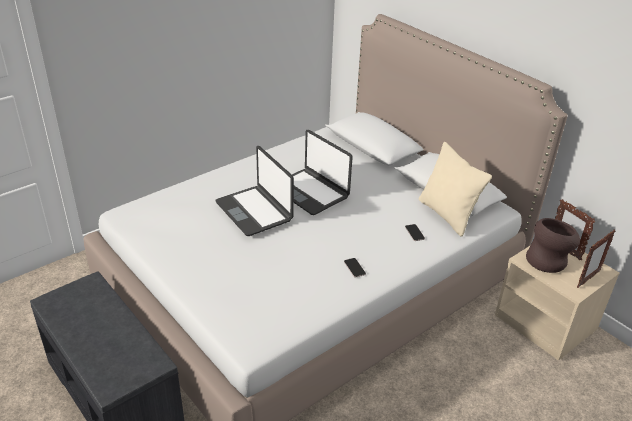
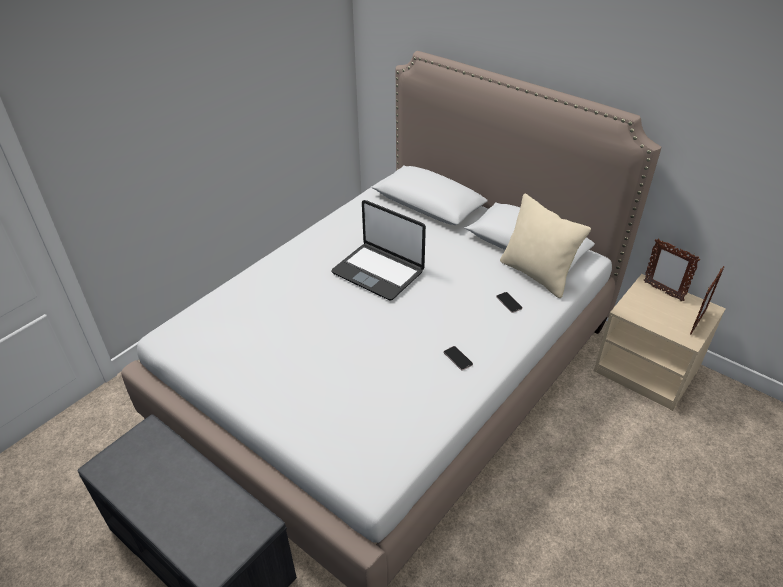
camera: 10 degrees left, 5 degrees up
(254, 211) = (323, 307): laptop -> none
(548, 260) = (650, 307): brown vase -> none

